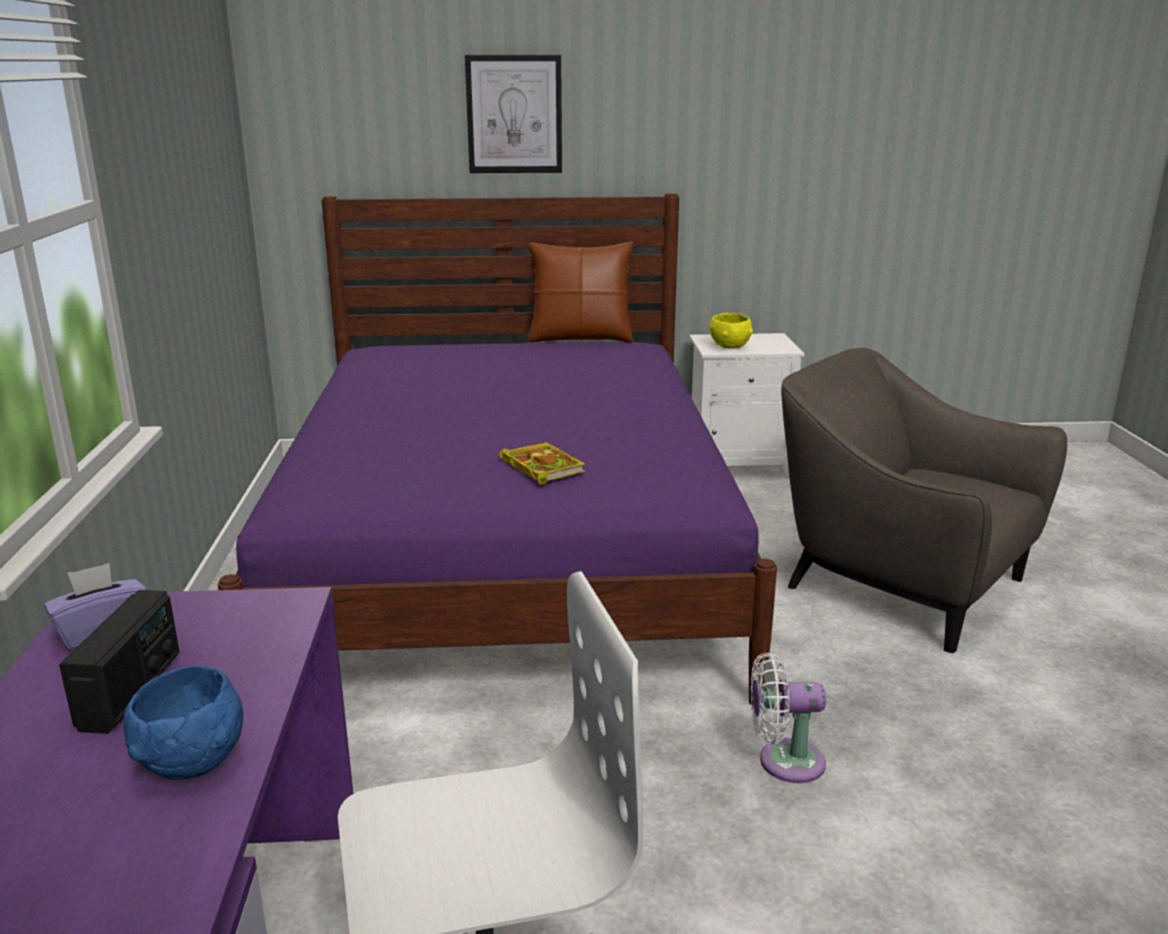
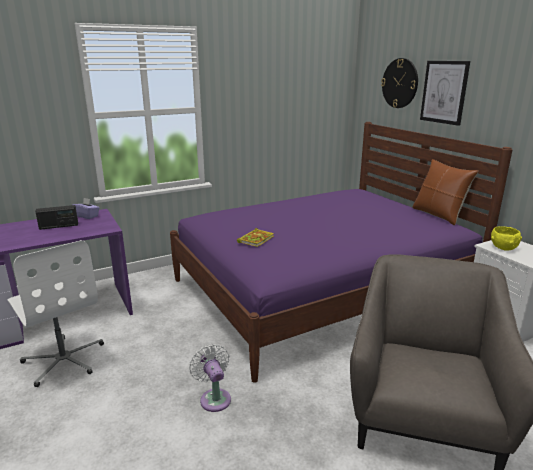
camera: 65 degrees right, 0 degrees up
(193, 761) = (26, 240): blue bowl -> none
(395, 104) = (400, 83): none -> wall clock

